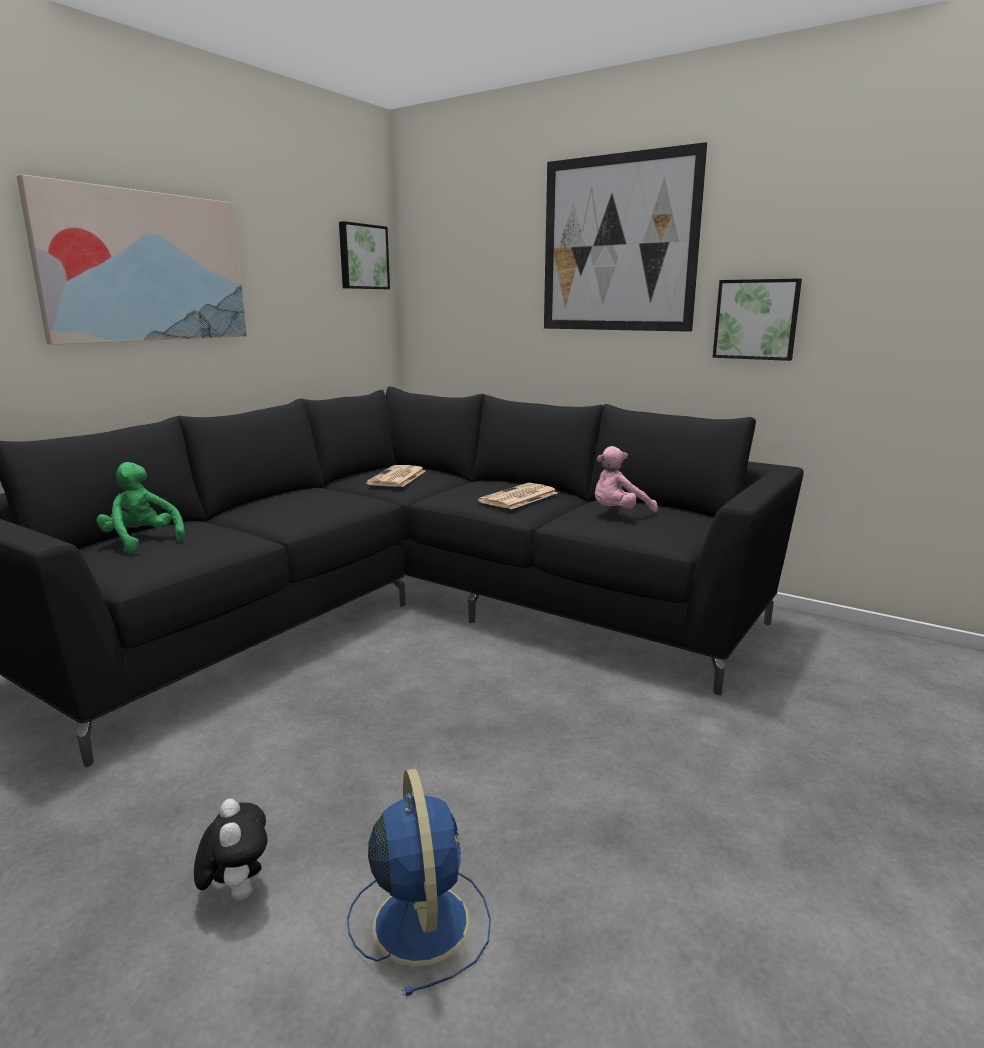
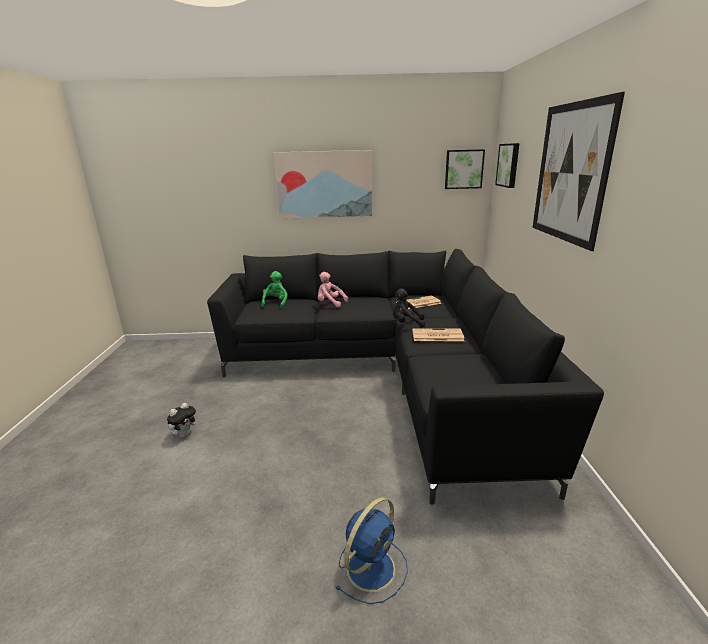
camera: 55 degrees right, 5 degrees up
(420, 919) = (192, 477): blue fan -> blue fan (372, 567)
(447, 499) = (406, 323): none -> black plush toy
(619, 513) = (456, 367): pink plush toy -> pink plush toy (330, 303)
(756, 319) = (628, 252): picture -> picture (509, 165)

